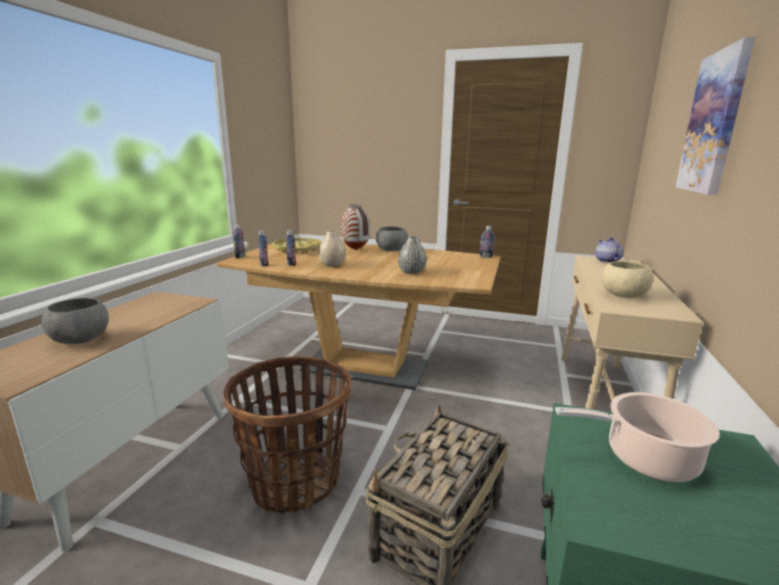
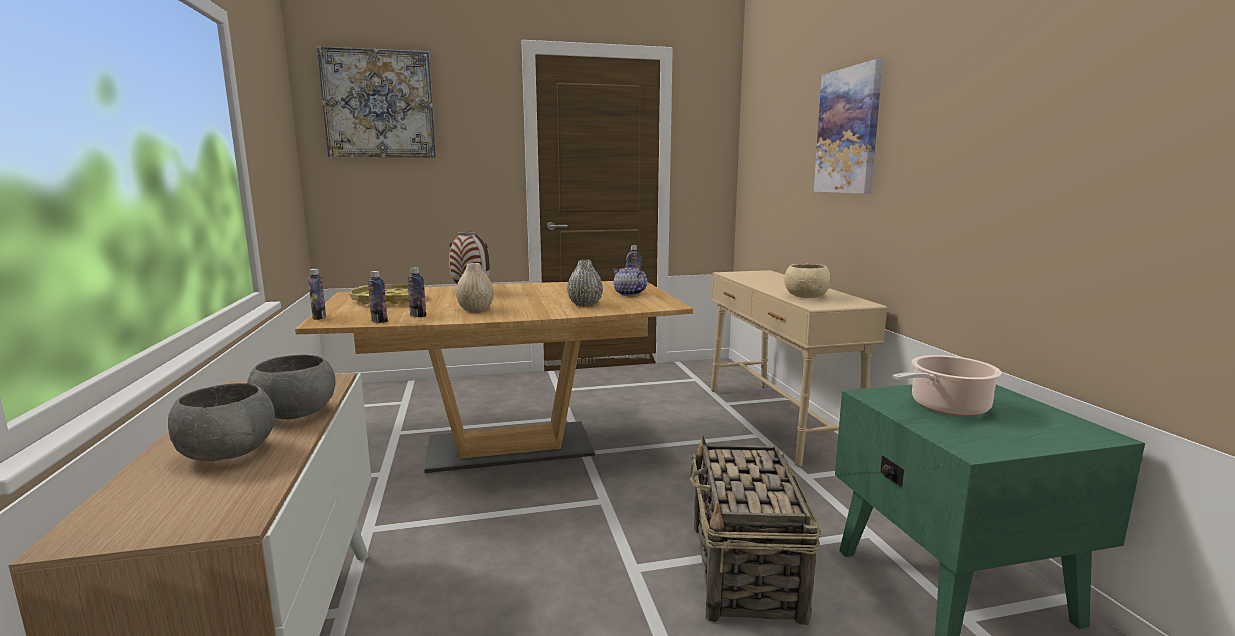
camera: 30 degrees left, 5 degrees down
(295, 481) = (553, 587): basket -> none
(342, 108) = (379, 104): none -> picture
(391, 250) = (516, 287): grey bowl -> grey bowl (295, 413)
(606, 261) = (746, 273): teapot -> teapot (628, 294)

